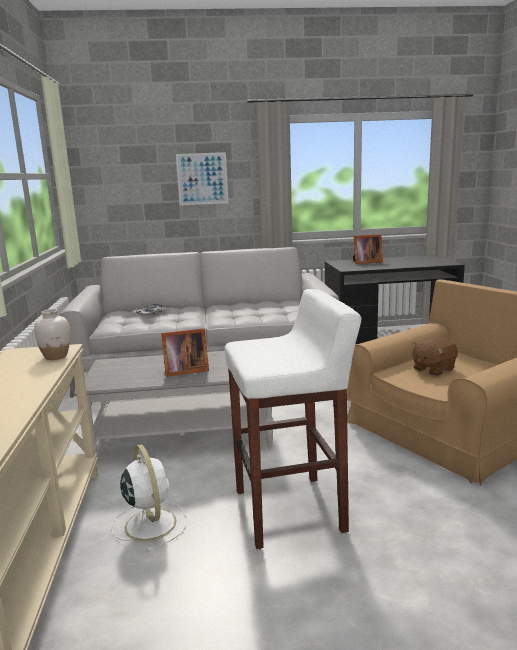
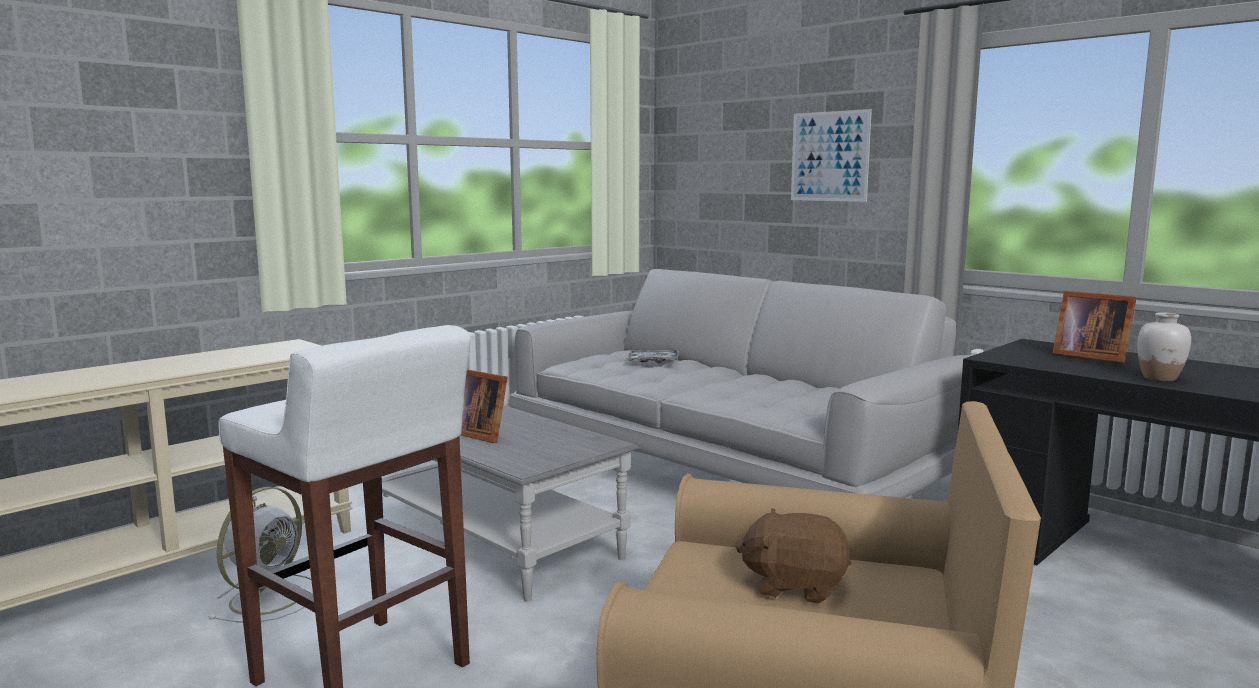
camera: 50 degrees right, 5 degrees down
(56, 356) = (284, 354): white vase -> white vase (1159, 378)

